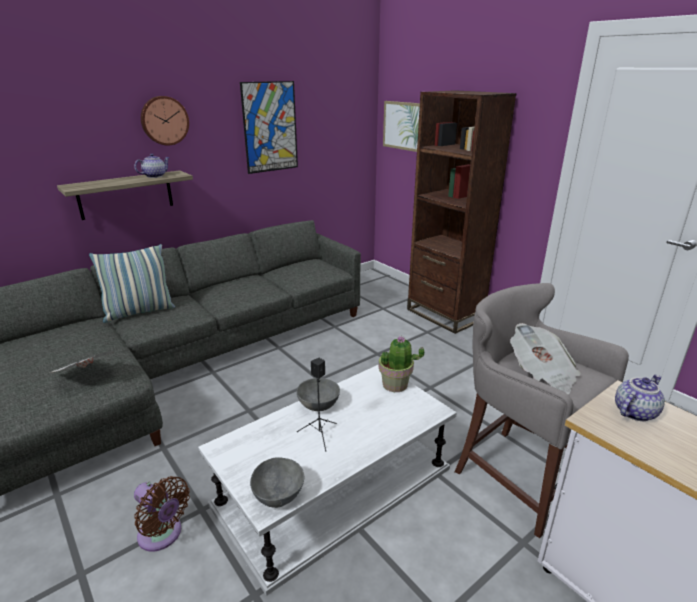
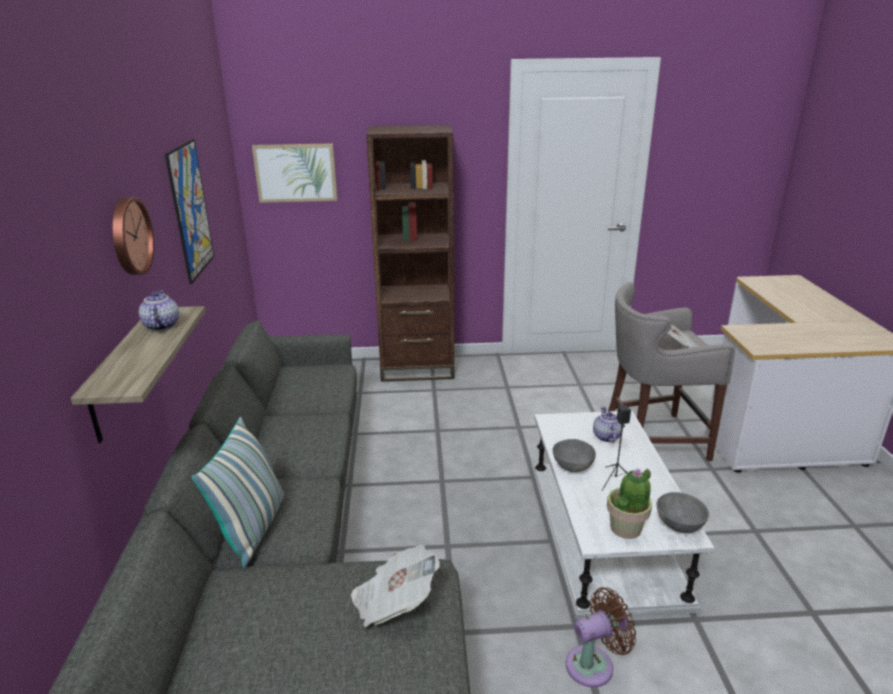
camera: 55 degrees left, 0 degrees up
(395, 385) = (575, 420): potted plant -> potted plant (626, 528)
(634, 411) = (757, 335): teapot -> teapot (605, 436)

